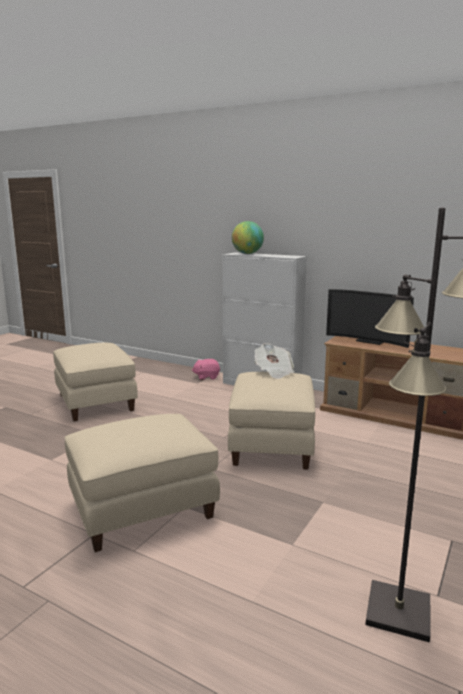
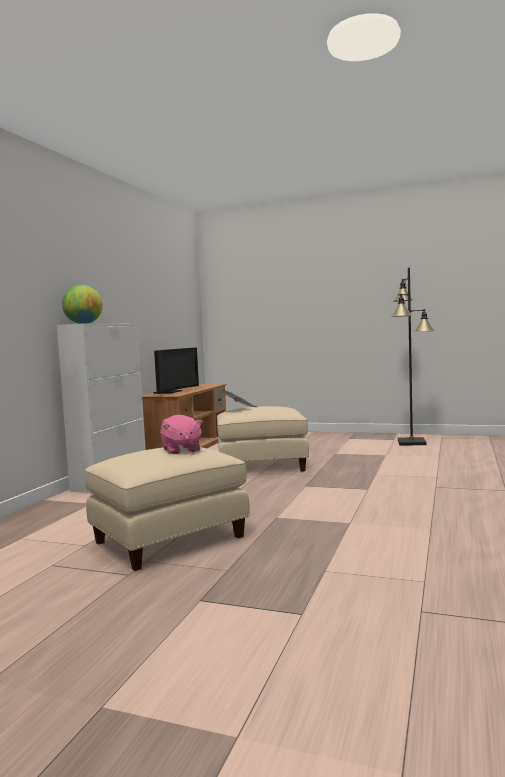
camera: 100 degrees left, 10 degrees down
(142, 510) = (393, 481): beige ottoman -> none
(206, 377) = (67, 502): pink plush toy -> pink plush toy (181, 450)

